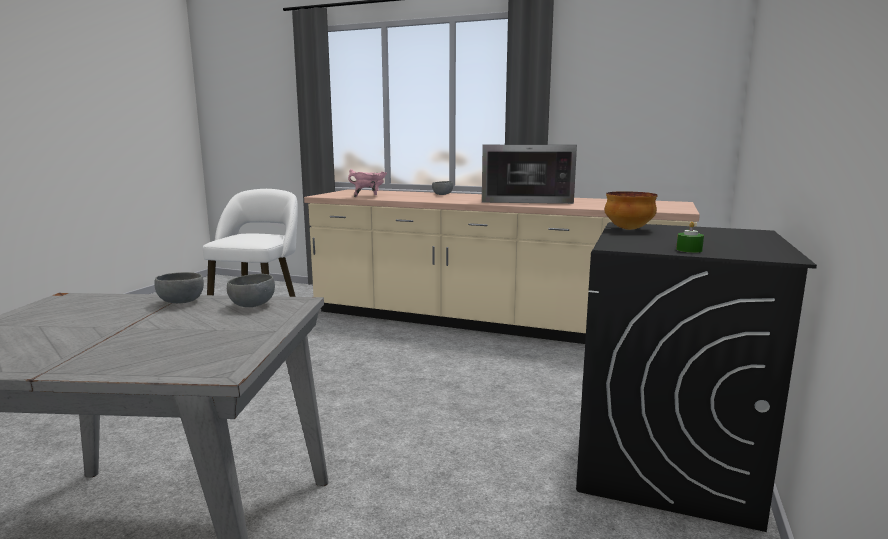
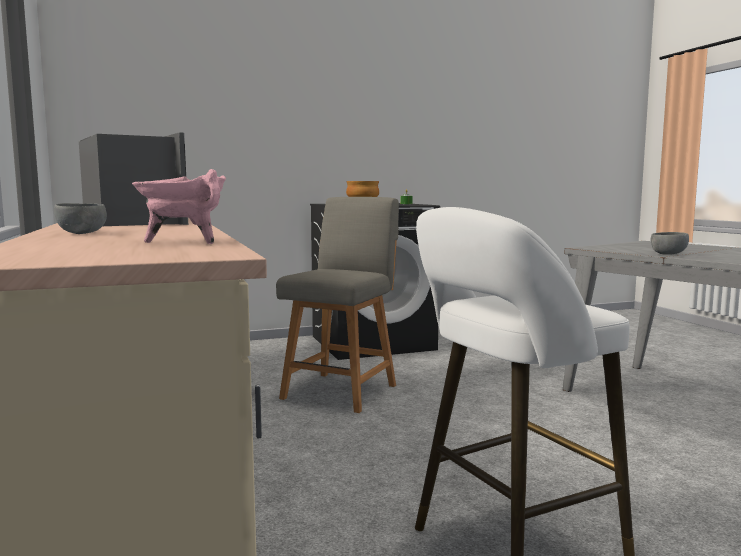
camera: 130 degrees left, 5 degrees down
(252, 306) = (617, 249): grey bowl -> none
(494, 383) = (341, 390): none -> grey chair

